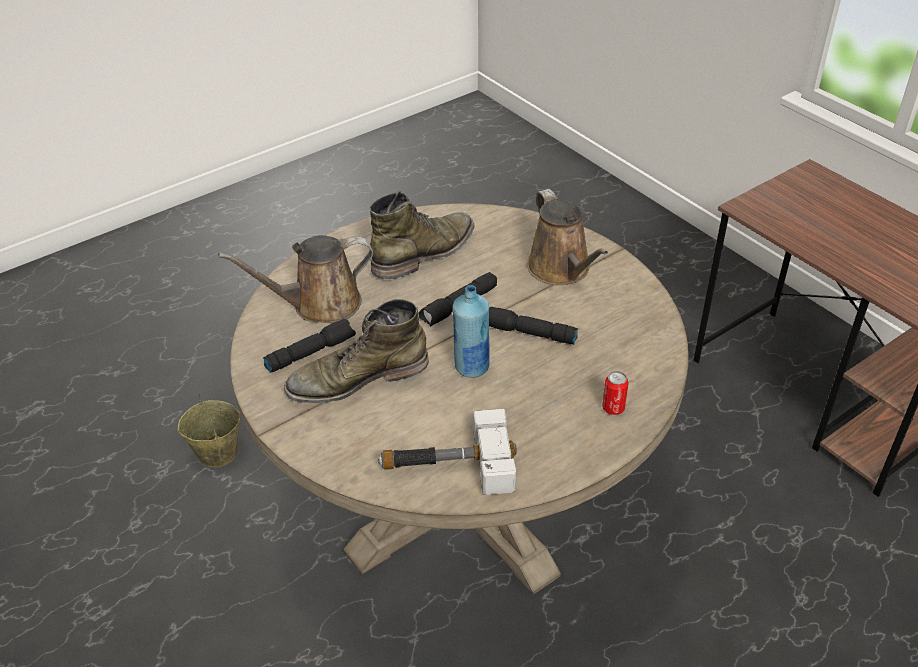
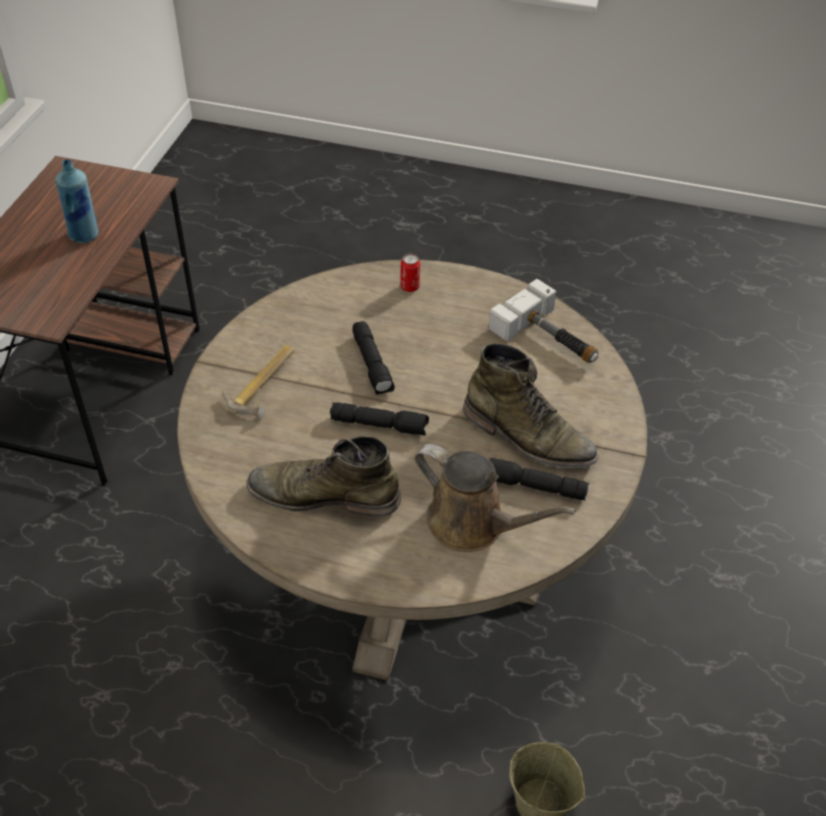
camera: 130 degrees left, 5 degrees up
(471, 367) = (445, 377): blue bottle -> blue bottle (85, 235)
(562, 269) = (266, 385): brown watering can -> hammer

